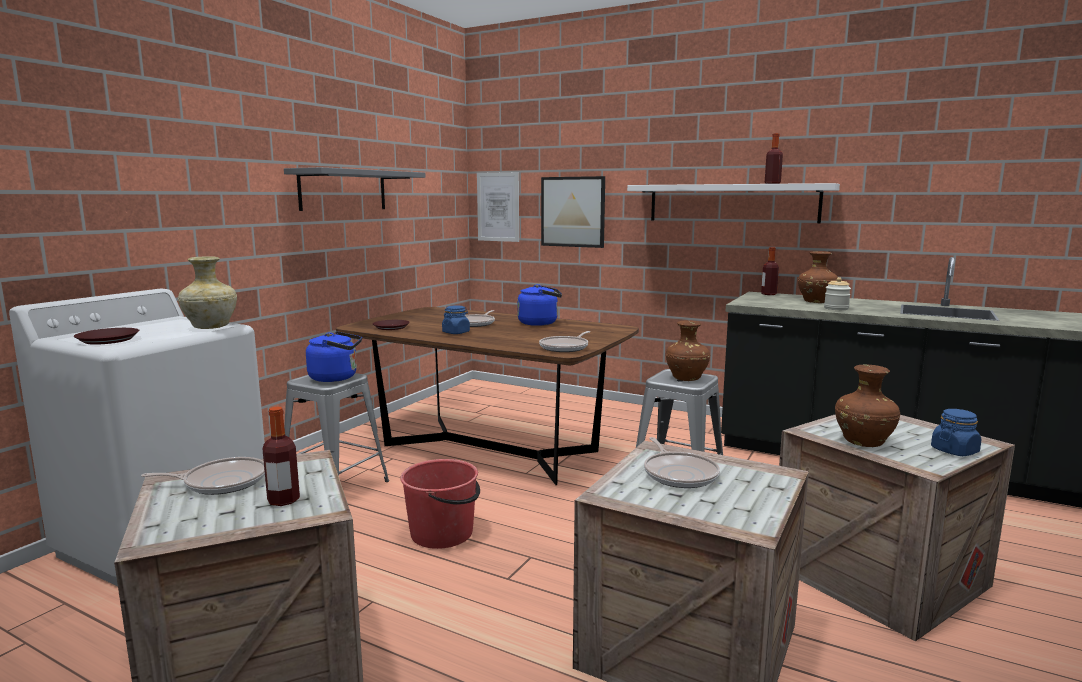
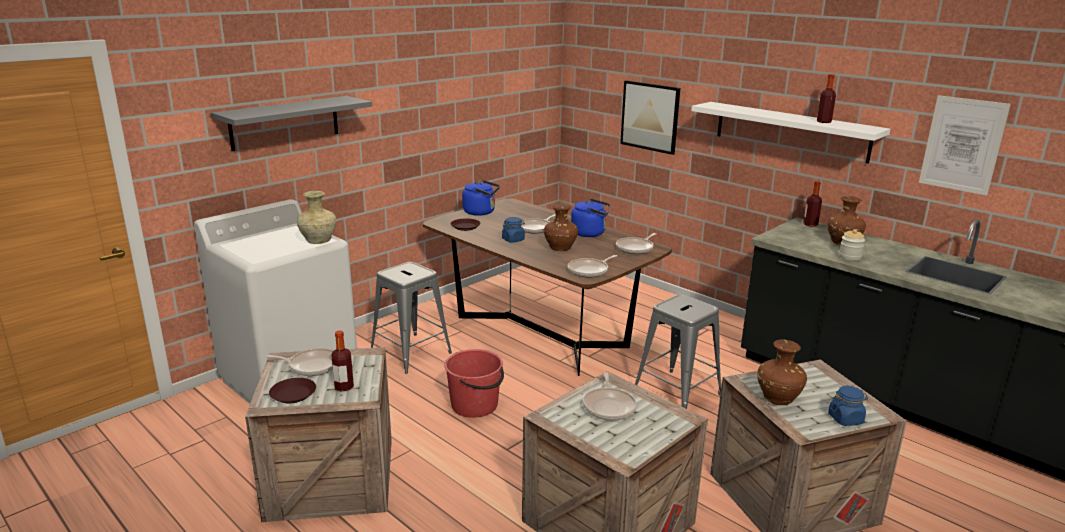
camera: 15 degrees right, 10 degrees up
(108, 340) = (252, 251): brown plate -> brown plate (293, 394)
(336, 378) = (413, 273): blue kettle -> blue kettle (481, 212)
(343, 190) = (438, 102): grey shelf -> grey shelf (285, 122)
(498, 207) = (586, 101): picture -> picture (962, 145)
(600, 329) = (636, 248): none -> frying pan
(685, 378) = (688, 308): brown vase -> brown vase (559, 248)

